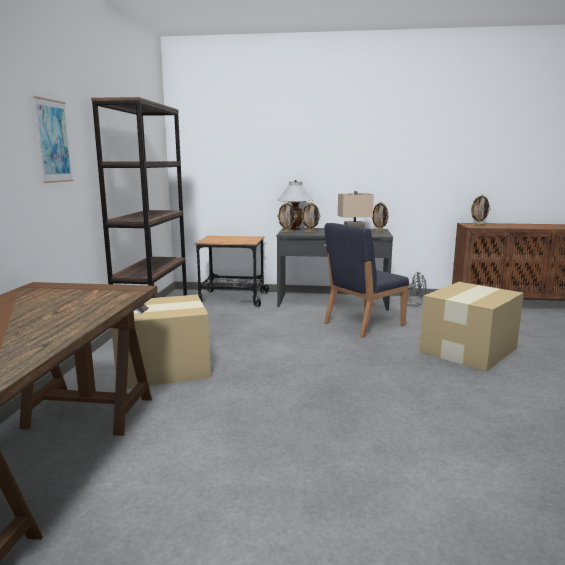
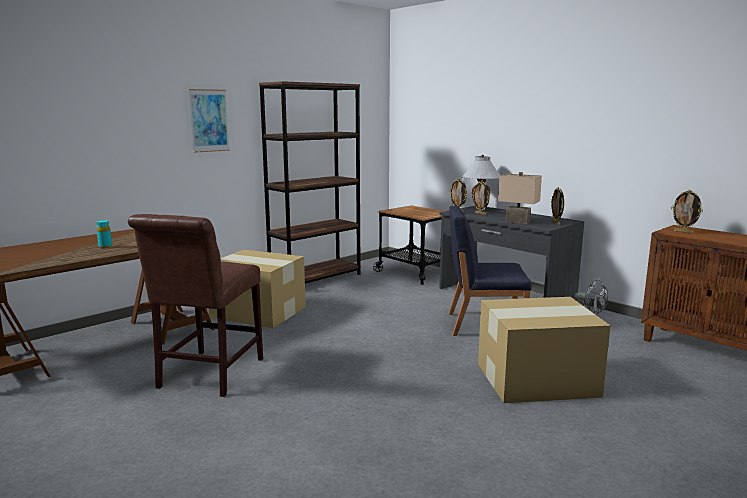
camera: 40 degrees right, 0 degrees up
(45, 318) = (105, 247): none -> turquoise bottle
(246, 443) = (207, 375): none -> brown chair

